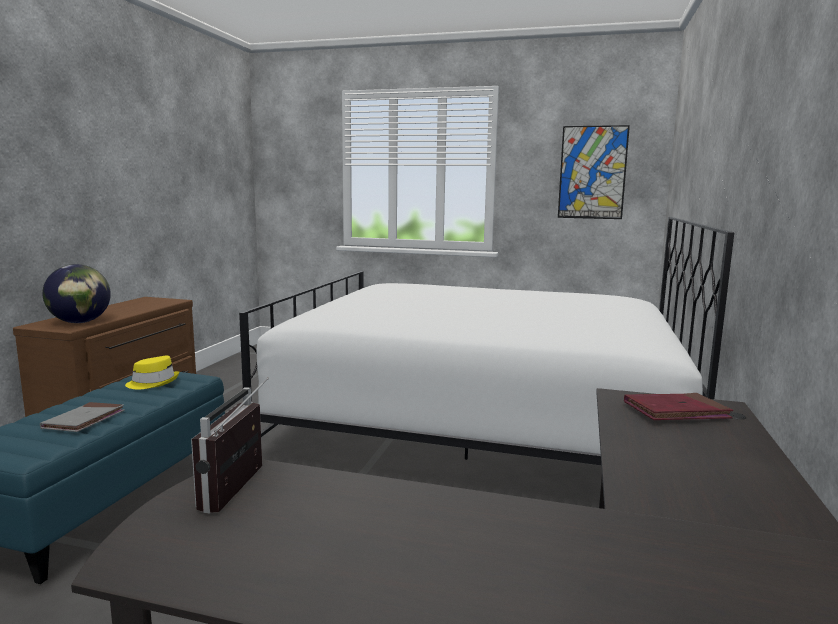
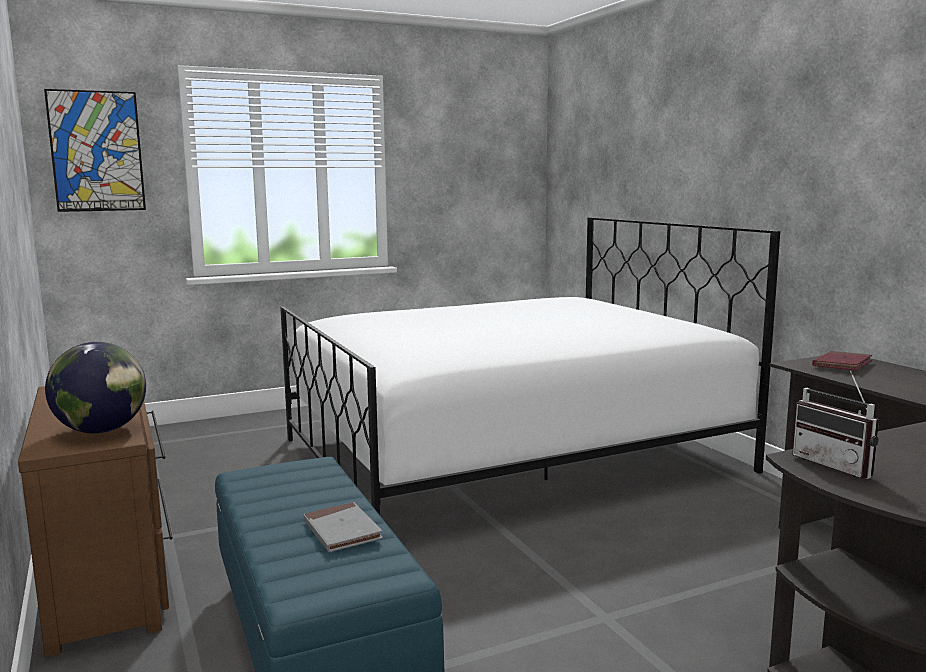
camera: 40 degrees left, 0 degrees up
(153, 382) = (285, 480): yellow hat -> none
(592, 172) = (482, 174): picture -> picture (96, 151)

